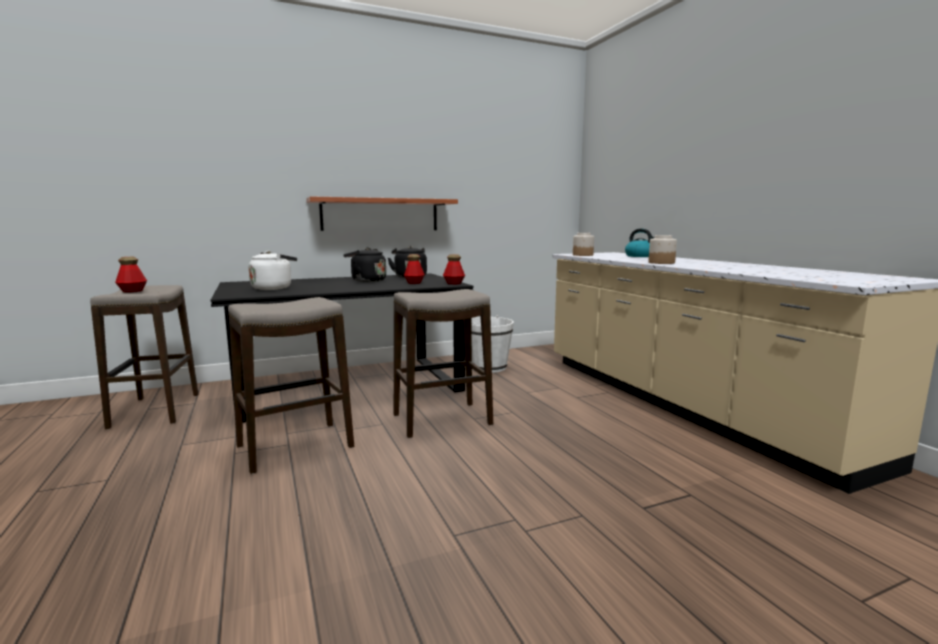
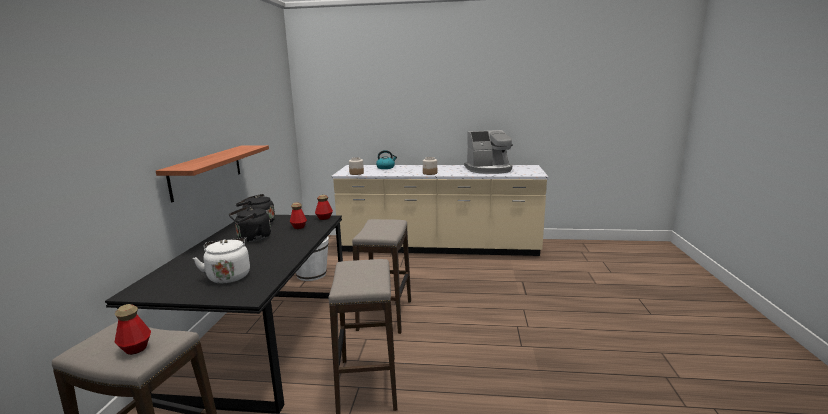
camera: 60 degrees left, 5 degrees up
(780, 271) = (489, 169): none -> coffee machine

